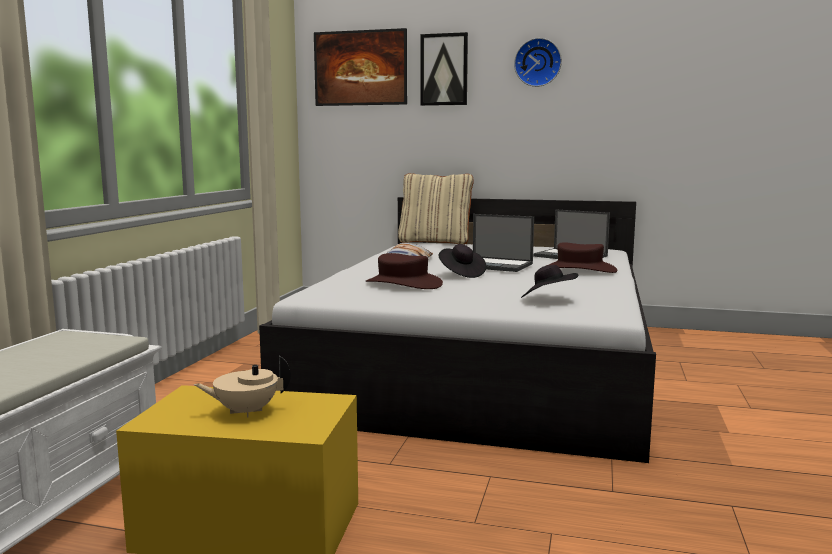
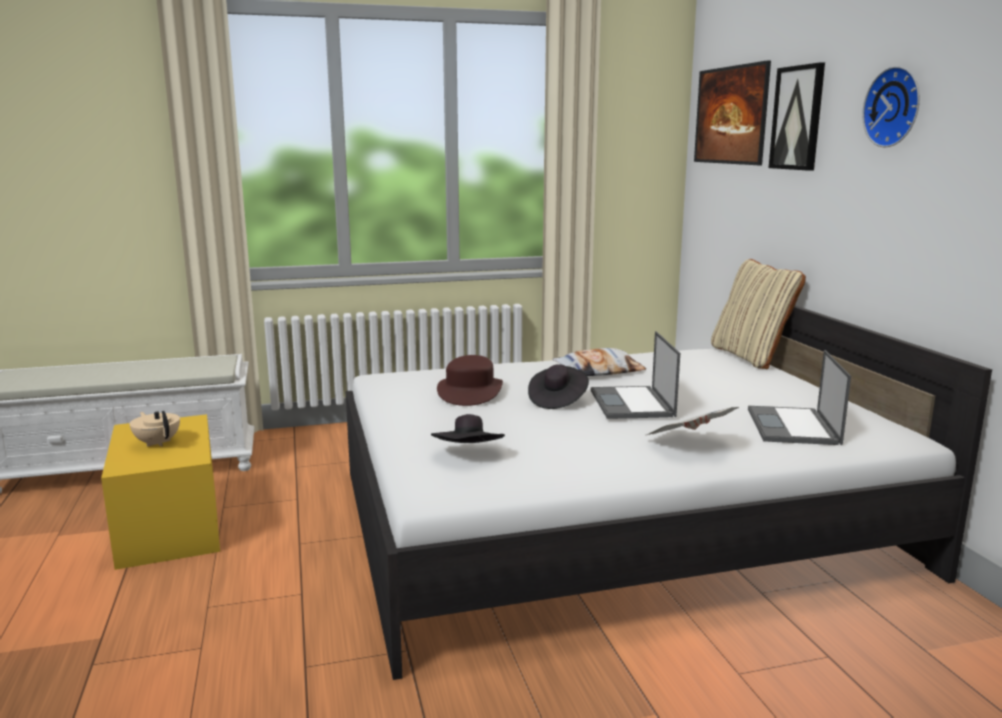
camera: 60 degrees right, 5 degrees up
(579, 269) = (689, 444): brown hat -> newspaper

